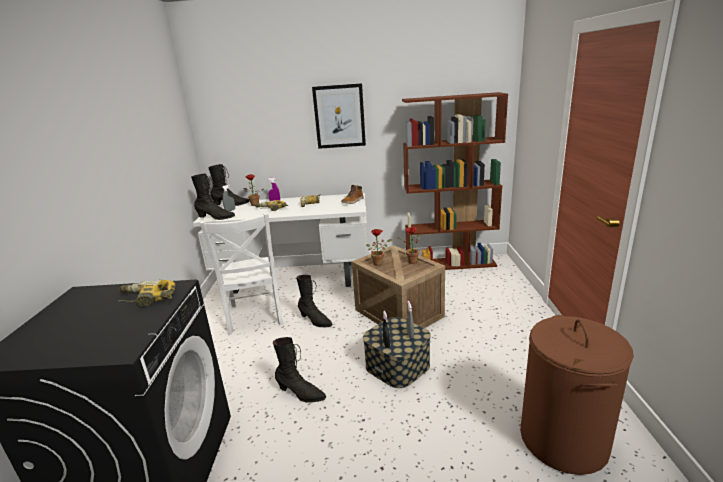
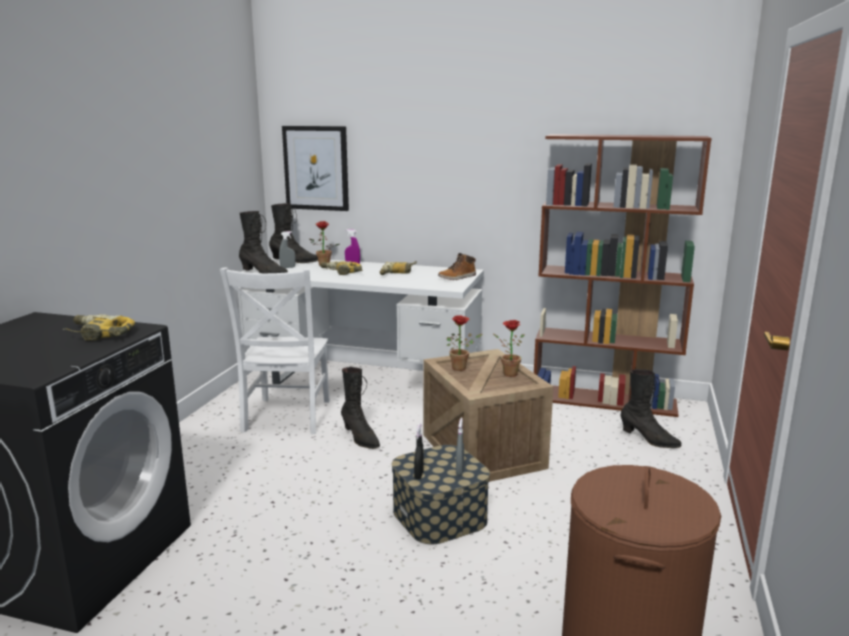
camera: 15 degrees right, 5 degrees down
(301, 394) = (290, 520): black boot -> black boot (649, 439)
(339, 116) = (458, 152): picture -> picture (316, 168)

